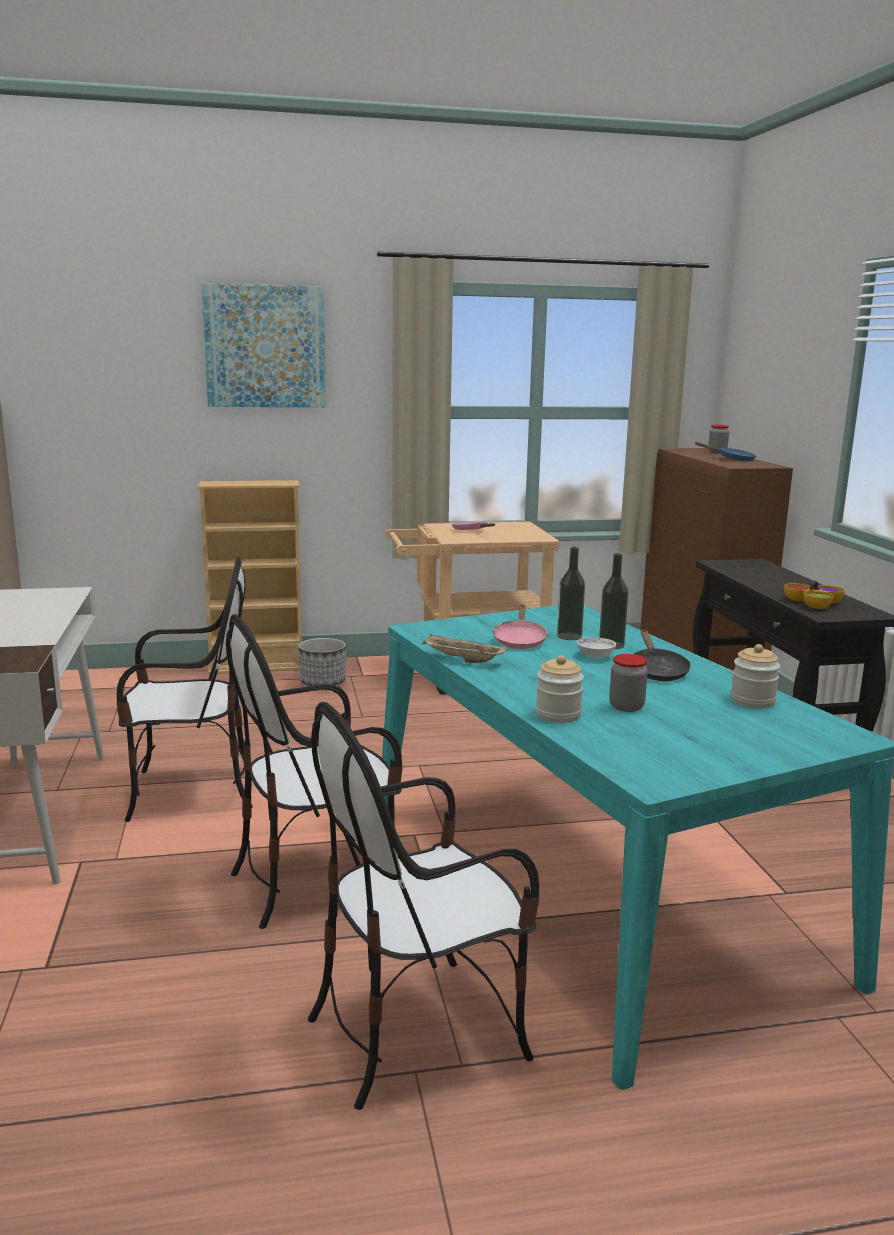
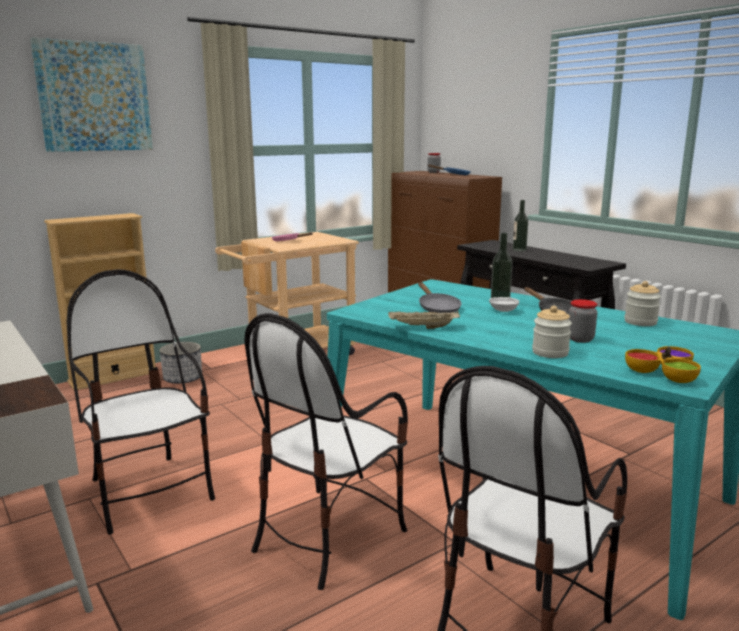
camera: 25 degrees left, 0 degrees up
(190, 792) = (149, 492): chair -> chair turned 90 degrees counterclockwise
(519, 640) = (437, 308): pink frying pan -> grey frying pan
(569, 636) = (464, 301): bottle -> bottle (519, 250)
(813, 603) = (567, 261): bowl -> bowl (664, 373)

